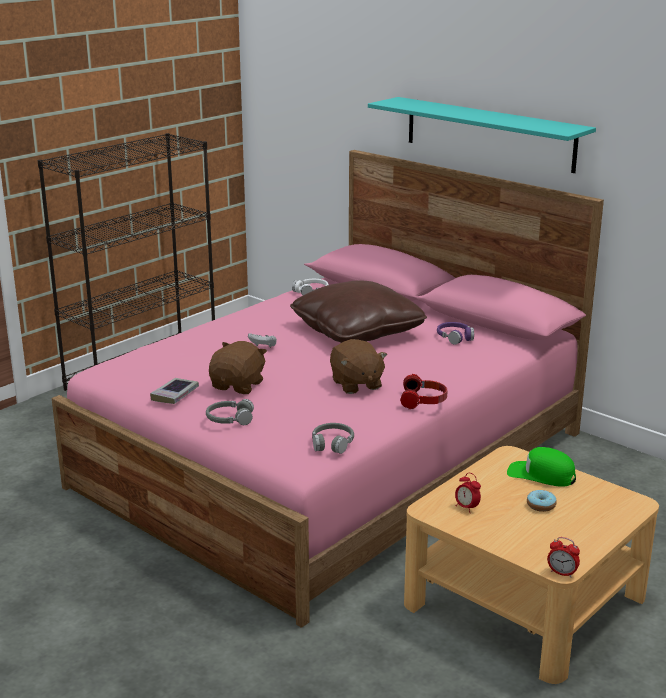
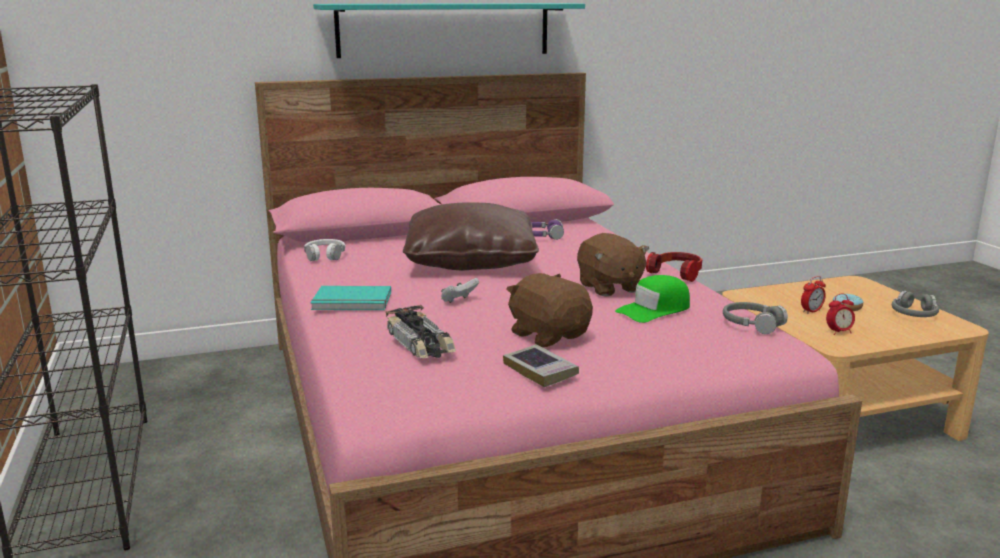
camera: 60 degrees left, 5 degrees down
(174, 354) = (420, 342): none -> toy car
(229, 419) = (649, 355): grey headphones -> grey headphones (914, 314)
(232, 323) = (352, 302): none -> turquoise book
(356, 384) = (609, 287): brown plush toy -> brown plush toy turned 60 degrees clockwise
(541, 475) = (789, 294): green cap -> green cap (654, 310)
(562, 573) = (971, 329): alarm clock -> alarm clock (811, 311)

